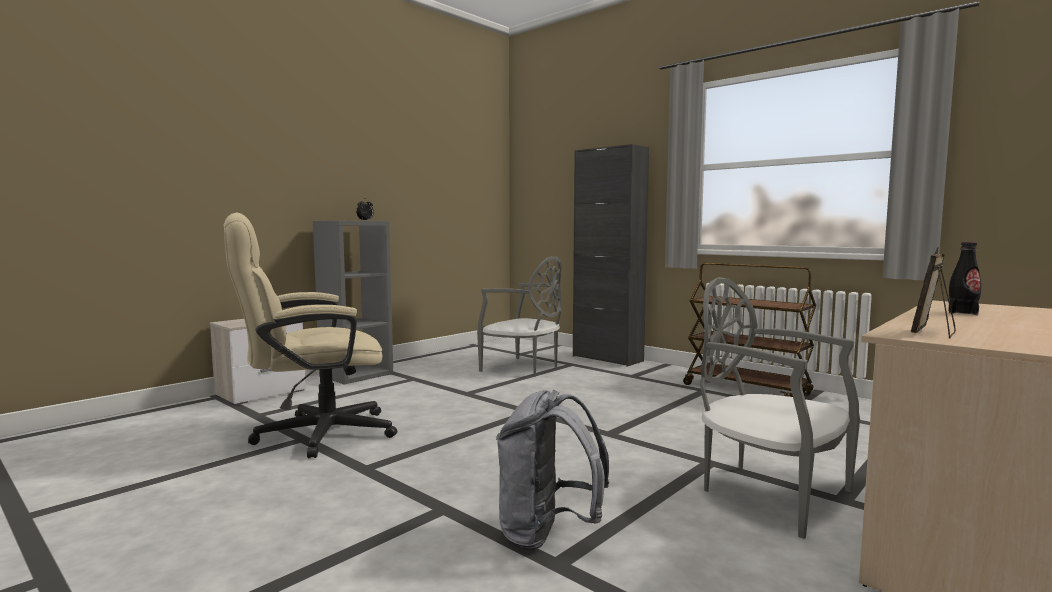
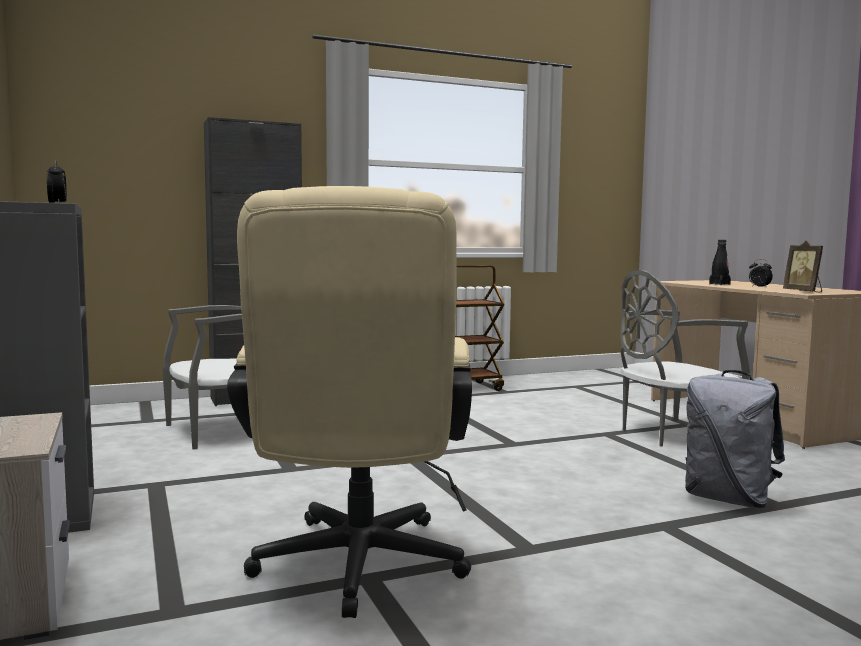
camera: 65 degrees left, 0 degrees up
(959, 322) = (759, 287): none -> alarm clock

